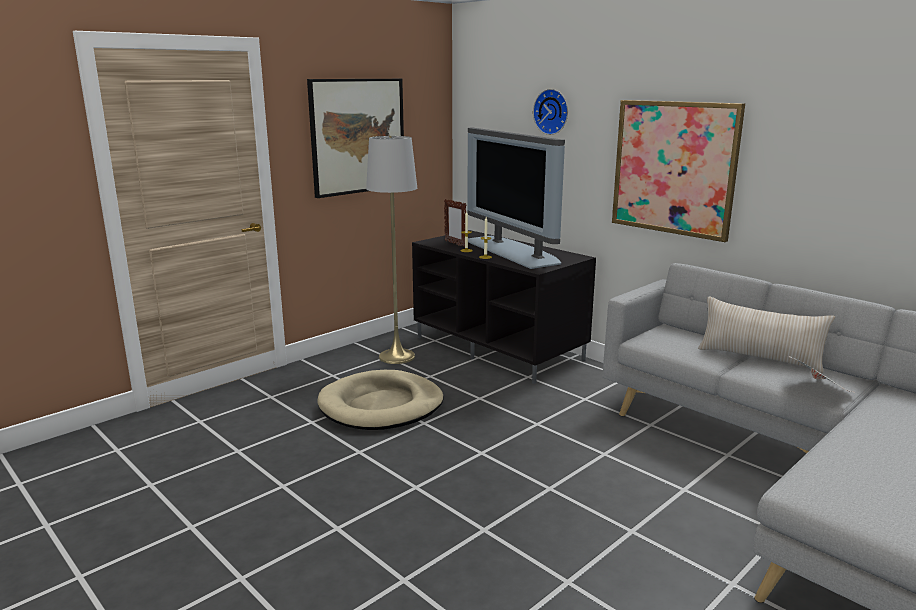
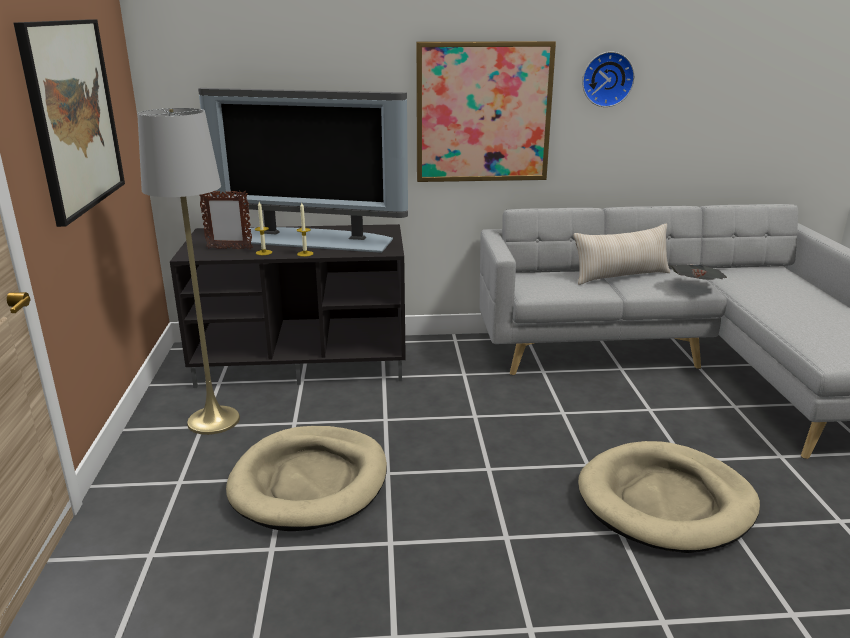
camera: 50 degrees left, 5 degrees up
(552, 111) = (315, 59): wall clock -> wall clock (607, 79)
(554, 538) = (666, 501): none -> beige dog bed

